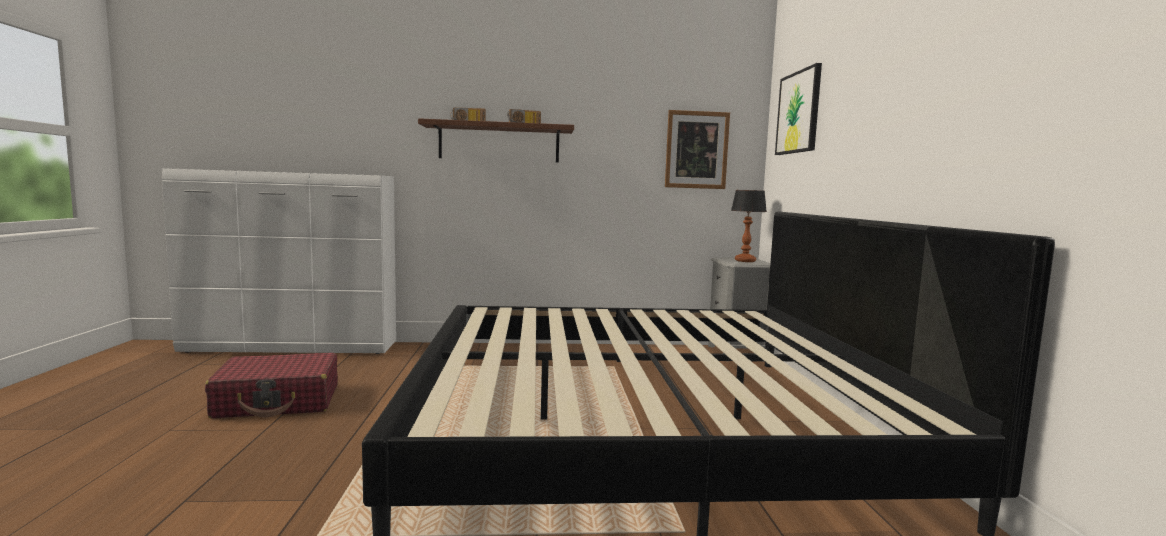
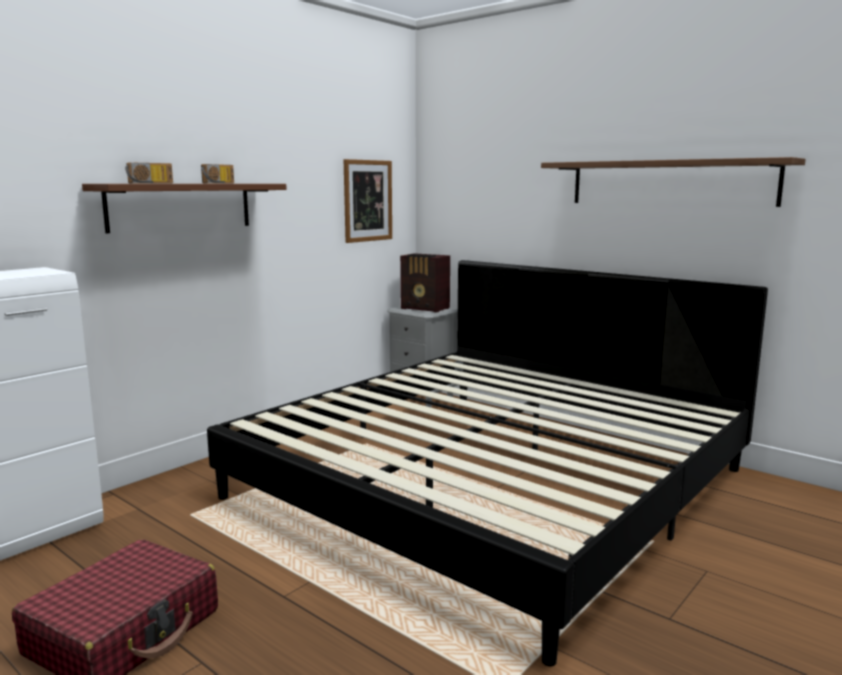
camera: 45 degrees left, 5 degrees up
(745, 261) = (425, 308): table lamp -> radio
(799, 112) = (472, 168): picture -> none
(953, 93) = (669, 183): none -> shelf

